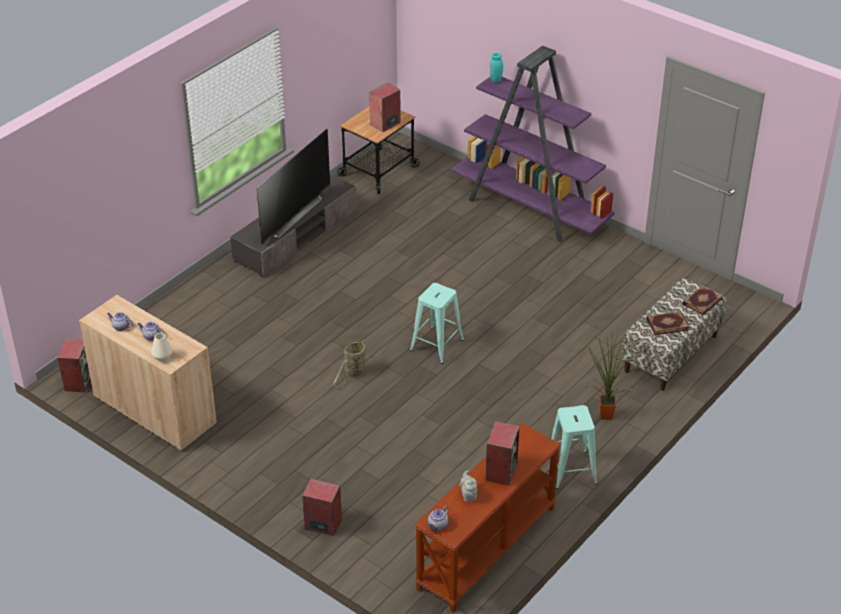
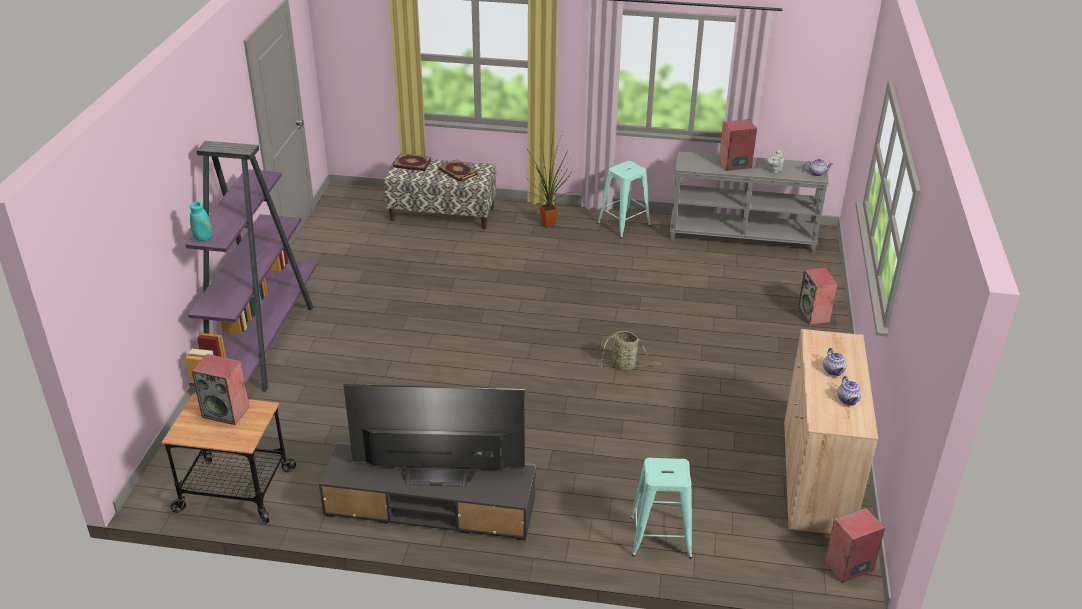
camera: 120 degrees left, 5 degrees down
(162, 357) = (849, 350): white vase -> none
(436, 345) = (539, 331): turquoise stool -> turquoise stool (660, 537)
(487, 549) = (742, 236): brown console table -> grey console table

